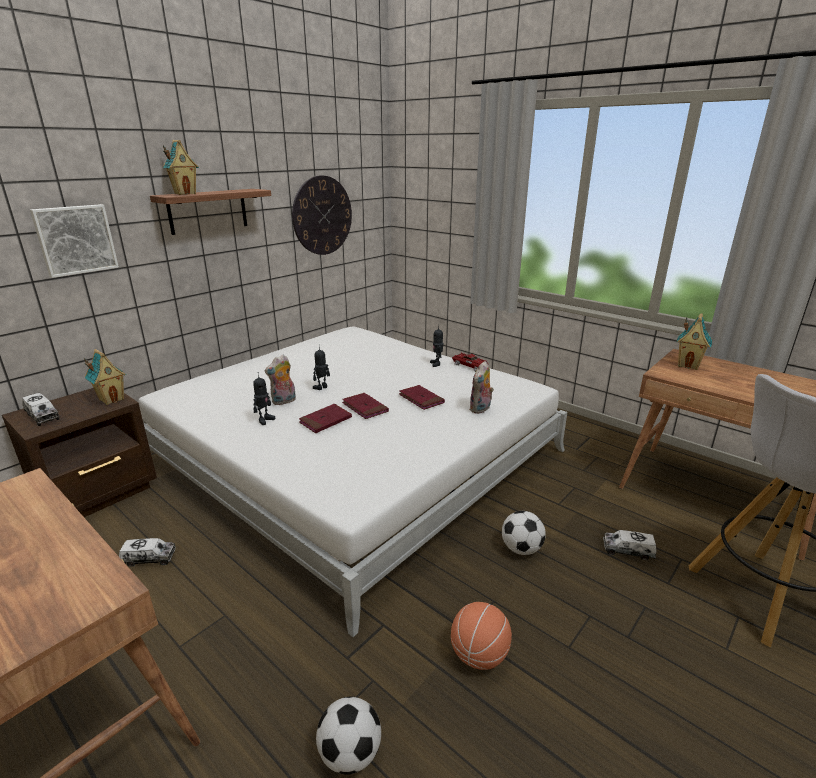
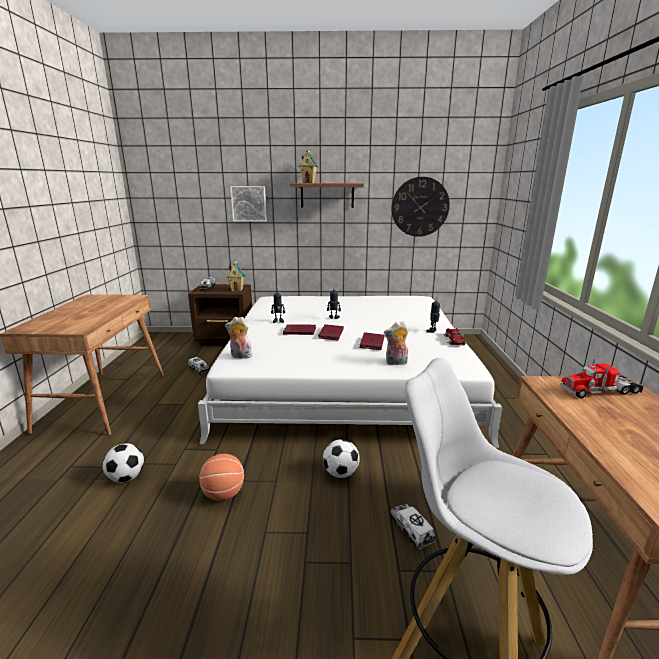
camera: 50 degrees right, 5 degrees down
(284, 401) = (303, 317): plush toy -> plush toy (240, 356)
(688, 365) = (600, 391): toy house -> toy truck

